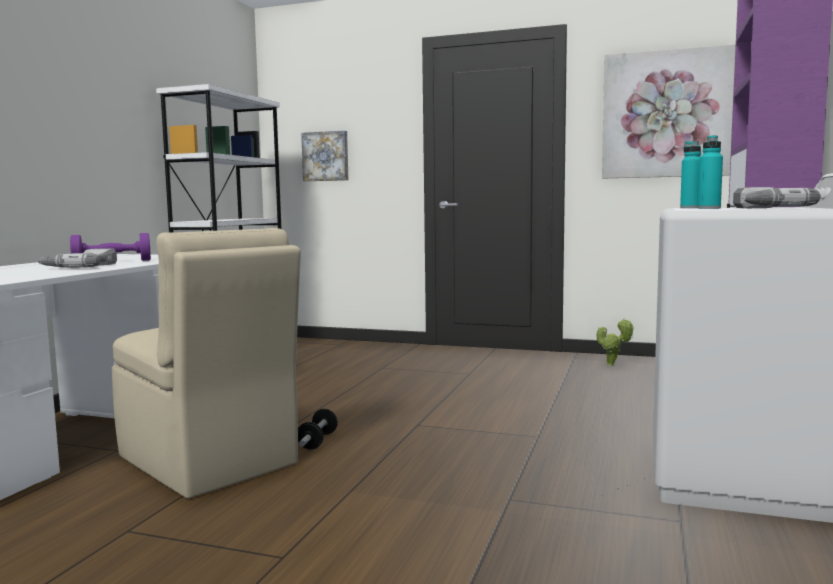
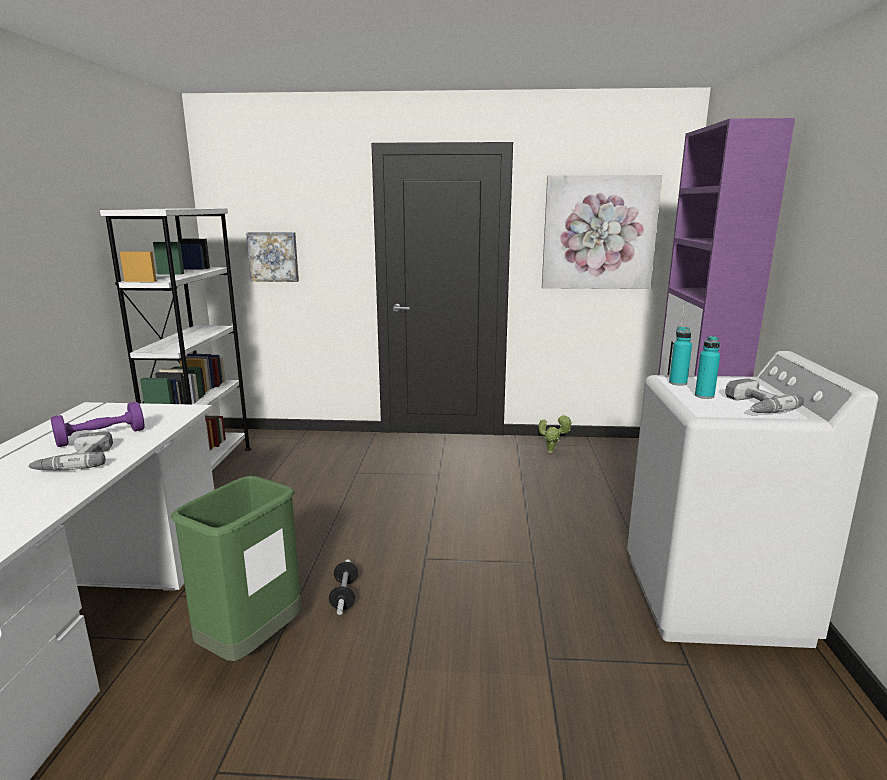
camera: 15 degrees left, 10 degrees up
(209, 462) = (251, 644): beige chair -> green trash can

